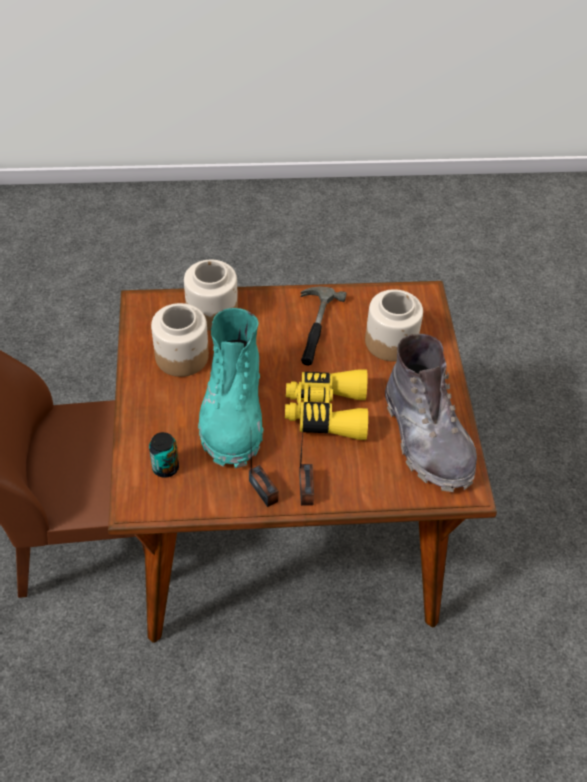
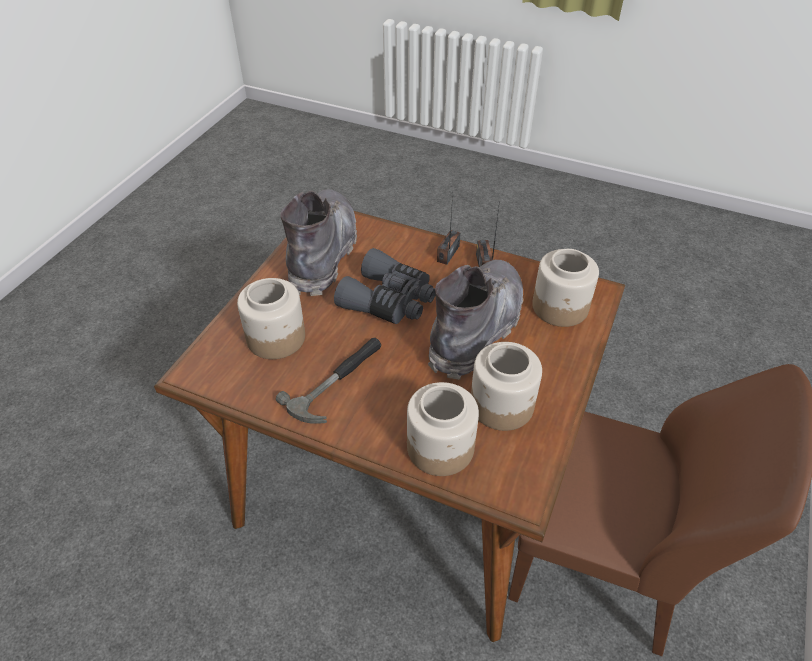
camera: 150 degrees left, 5 degrees down
(165, 467) = (560, 307): can -> jar
(233, 413) = (476, 329): turquoise boot -> grey boot
(326, 412) = (389, 300): yellow binoculars -> grey binoculars

